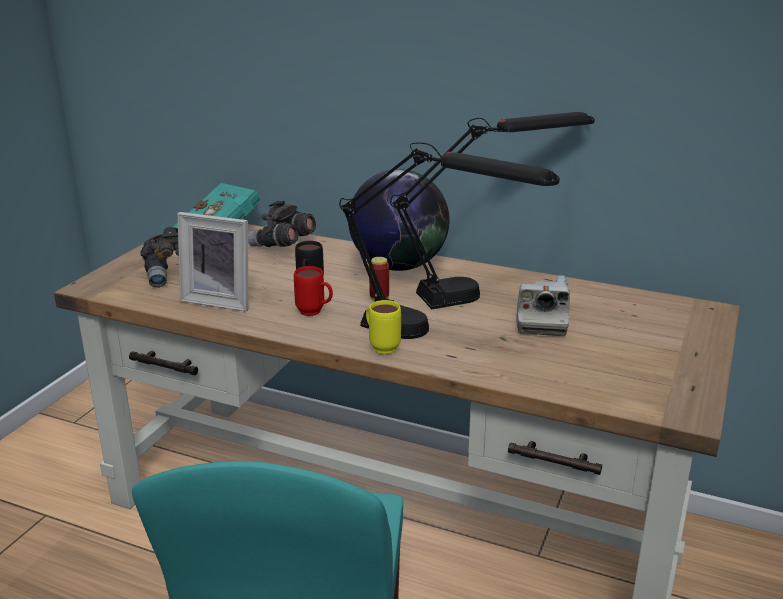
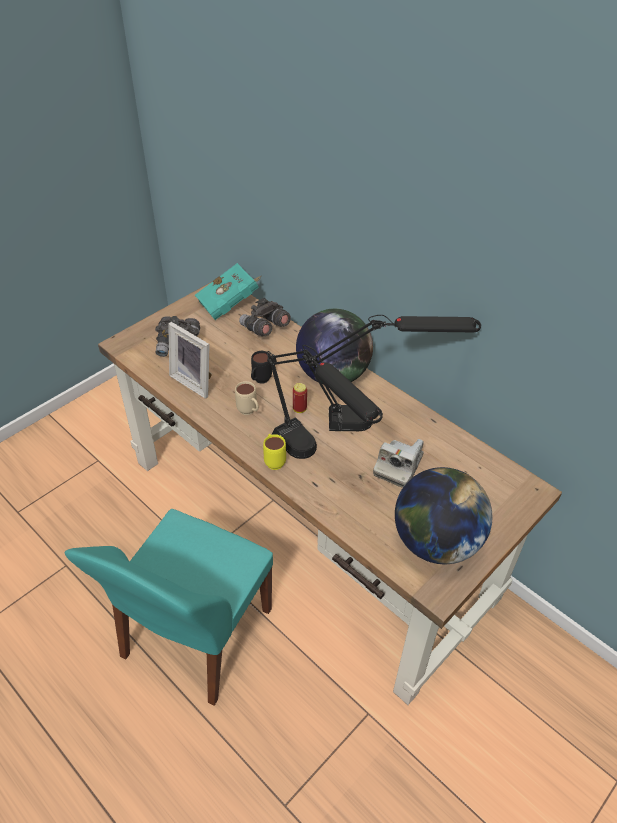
camera: 20 degrees right, 20 degrees up
(315, 313) = (249, 412): red mug -> beige mug
(644, 373) = (435, 542): none -> globe

